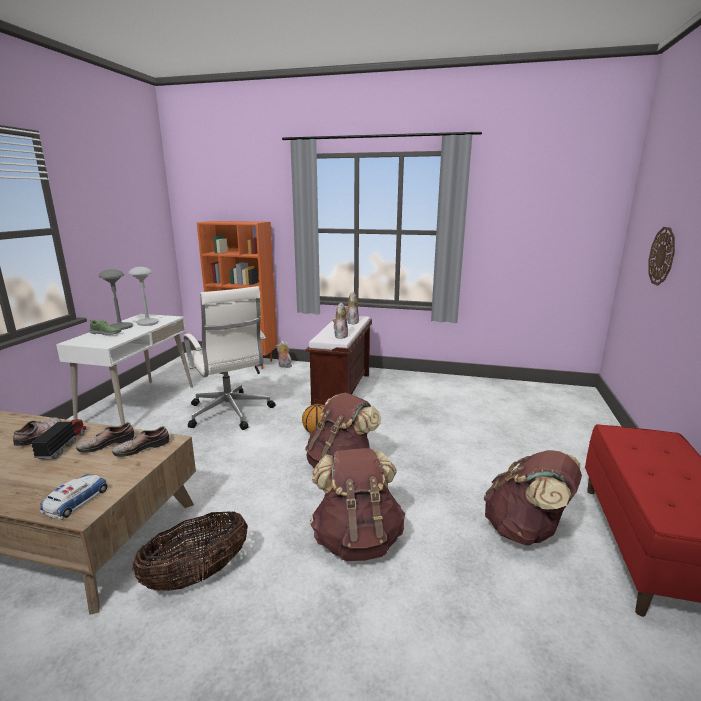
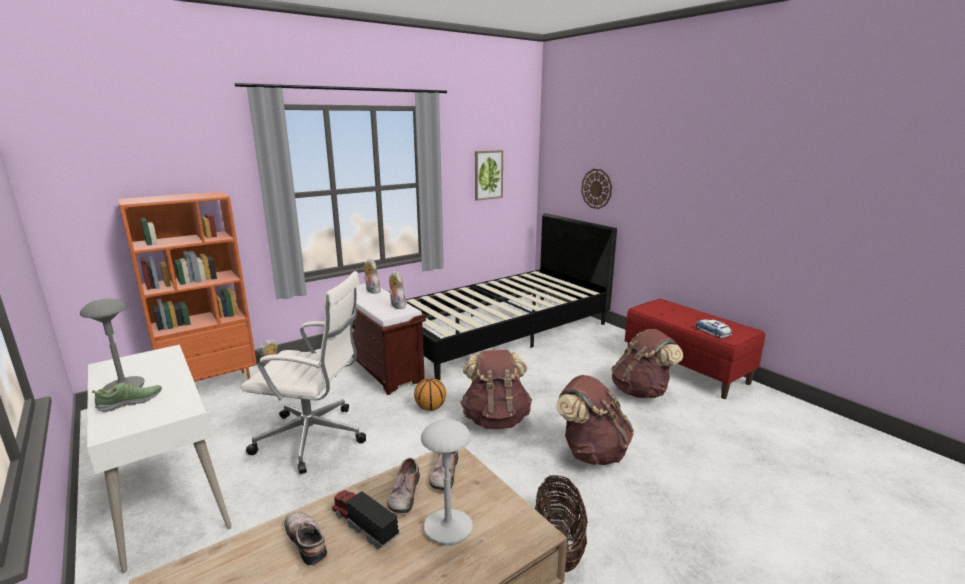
camera: 50 degrees left, 0 degrees up
(76, 500) = (508, 533): toy car -> toy car (712, 332)
(148, 323) = (151, 368): grey table lamp -> grey table lamp (448, 528)
(483, 405) = (500, 332): none -> black bed
(538, 229) = (488, 175): none -> picture

